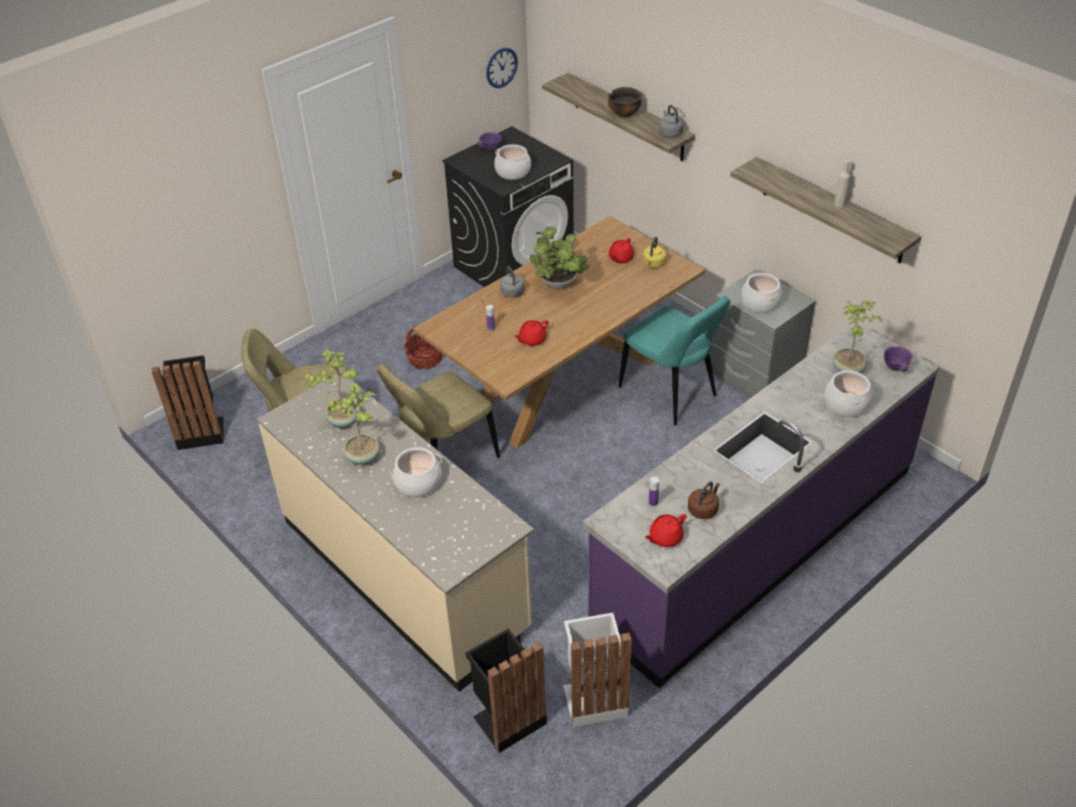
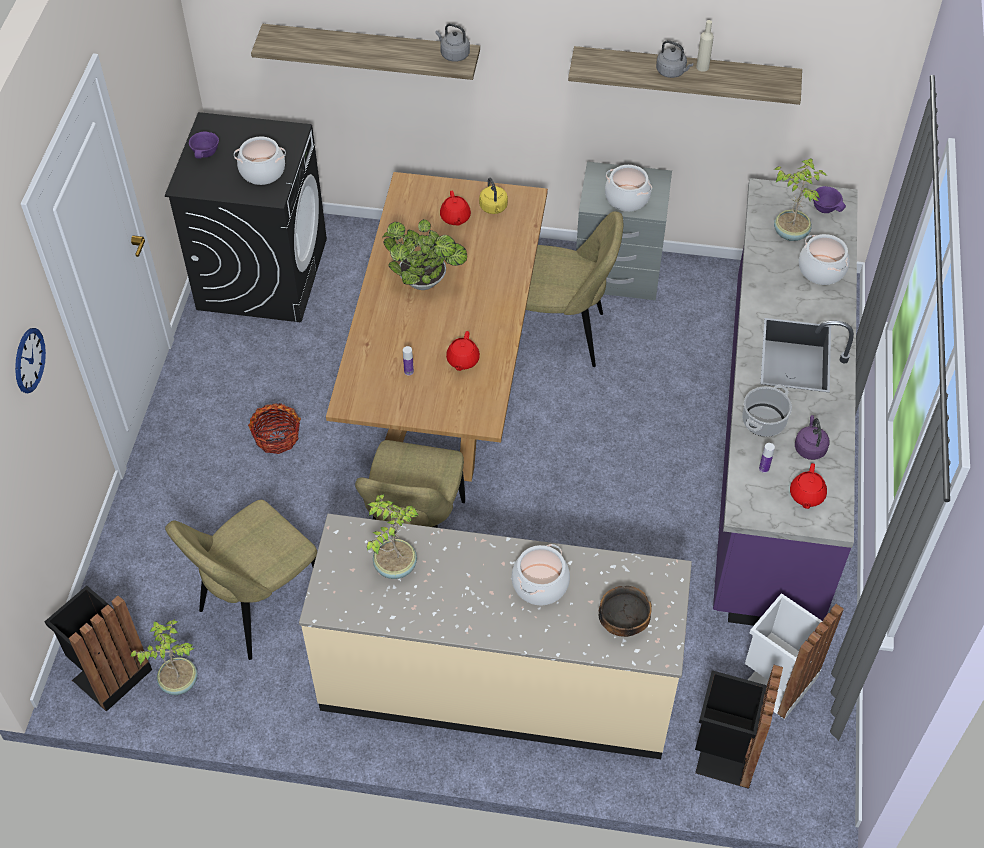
camera: 40 degrees left, 10 degrees up
(363, 456) = (457, 592): potted plant -> potted plant (178, 681)
(501, 67) = (174, 48): wall clock -> wall clock (29, 360)
(513, 293) = (388, 317): grey kettle -> grey kettle (672, 72)
(624, 114) = (382, 51): bowl -> bowl (623, 622)
(671, 394) = (560, 335): turquoise chair -> beige chair
(687, 474) = (763, 421): none -> cooking pot
(703, 509) = (809, 447): brown kettle -> purple kettle

